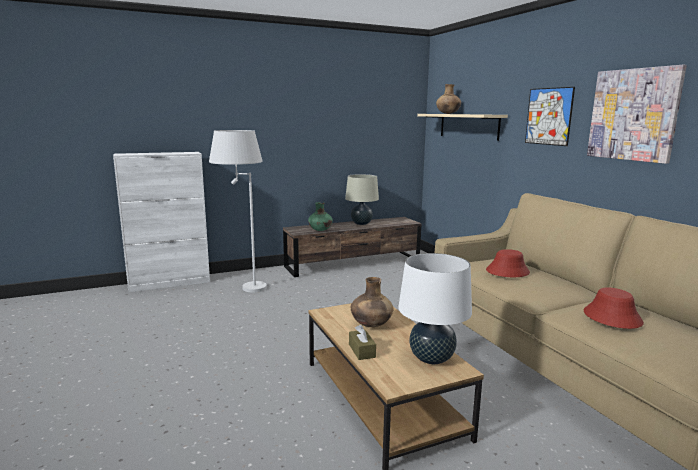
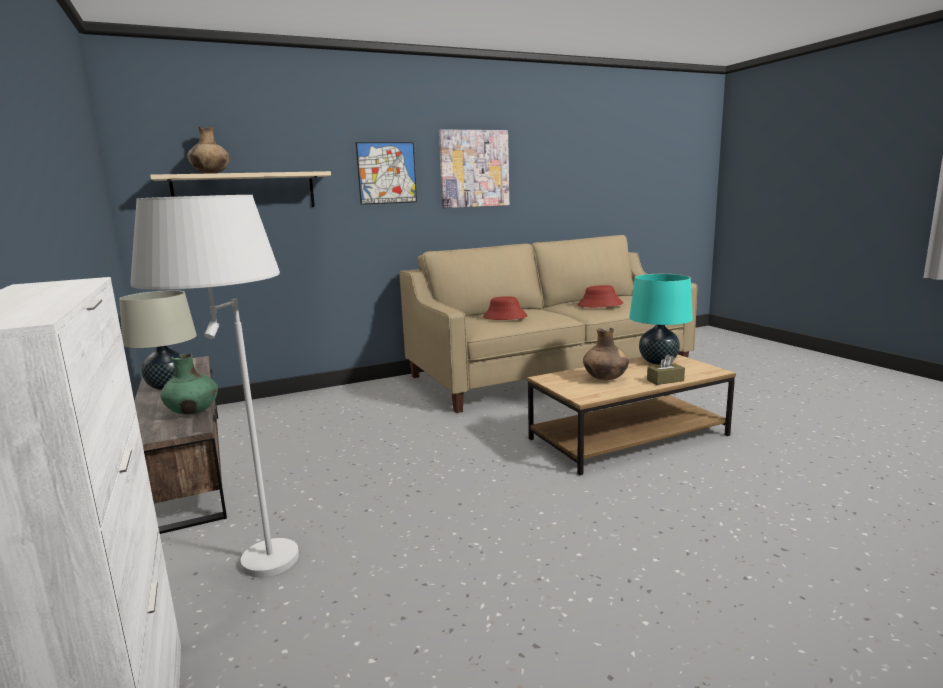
camera: 90 degrees left, 0 degrees up
(431, 358) = (658, 362): white table lamp -> turquoise table lamp

